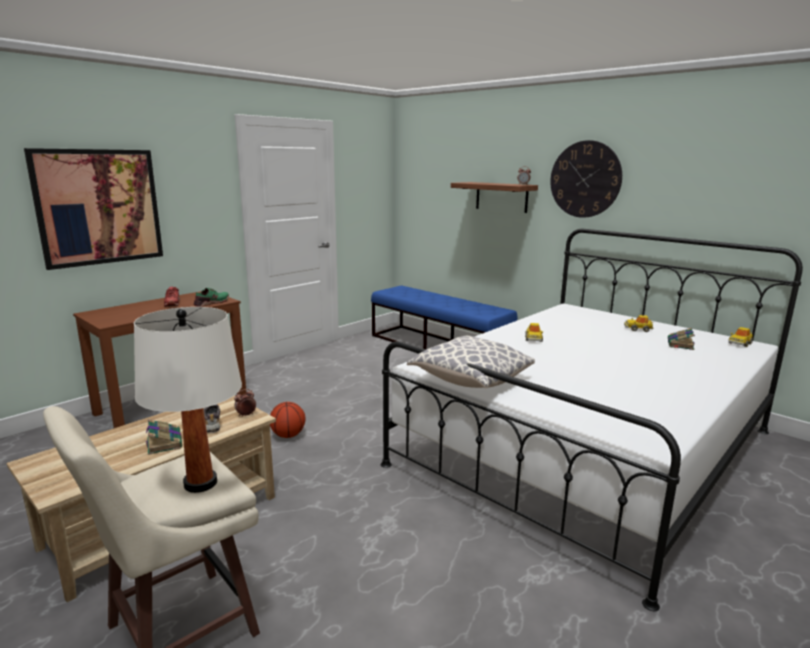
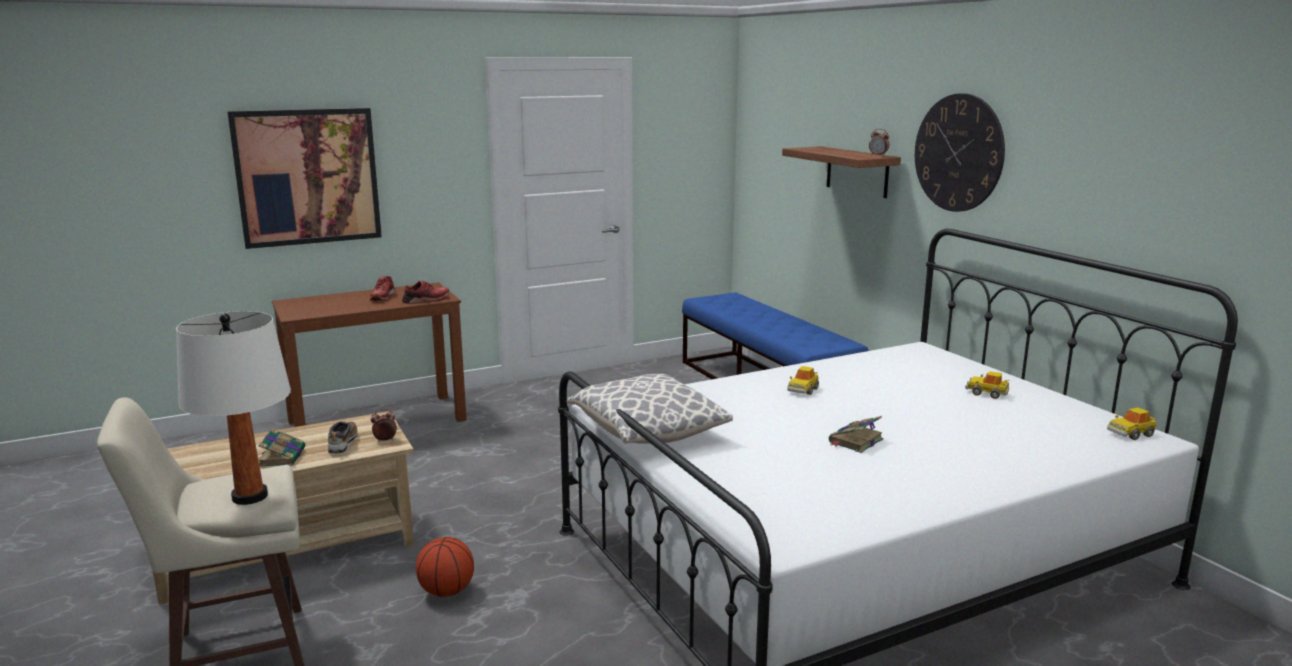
camera: 20 degrees right, 0 degrees up
(212, 302) = (426, 300): green shoe -> red shoe
(288, 435) = (478, 478): basketball -> basketball (447, 592)
(680, 344) = (1023, 423): book -> book (855, 441)

